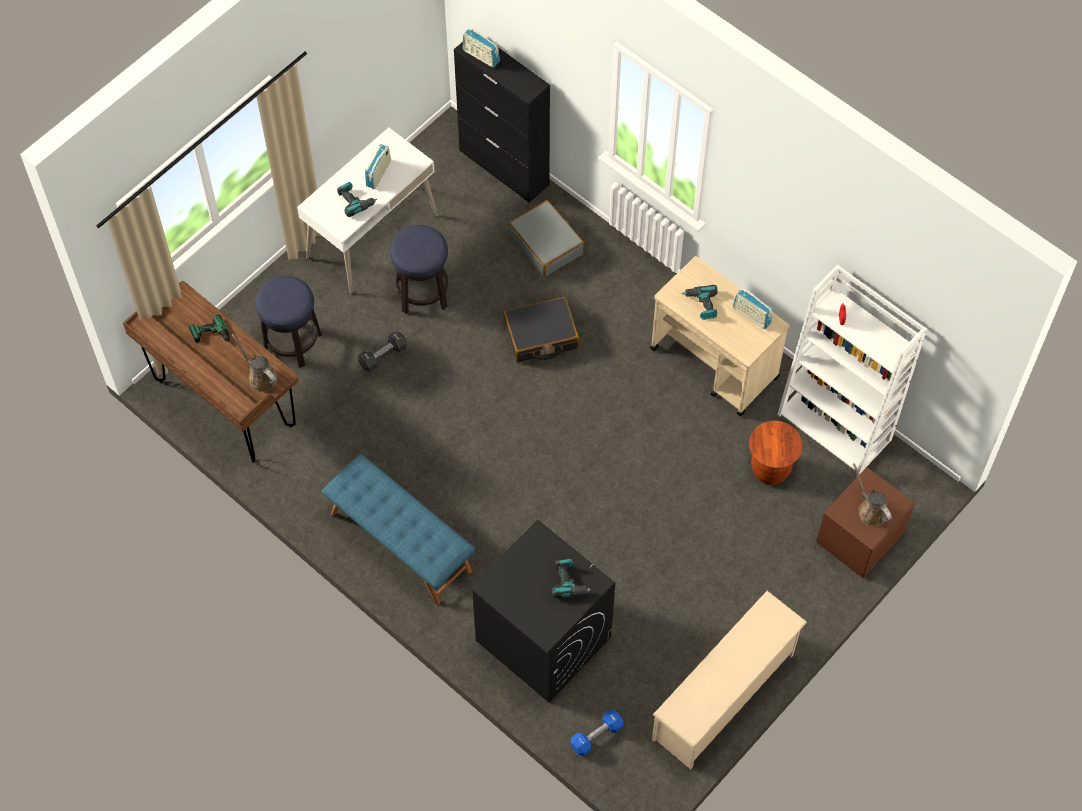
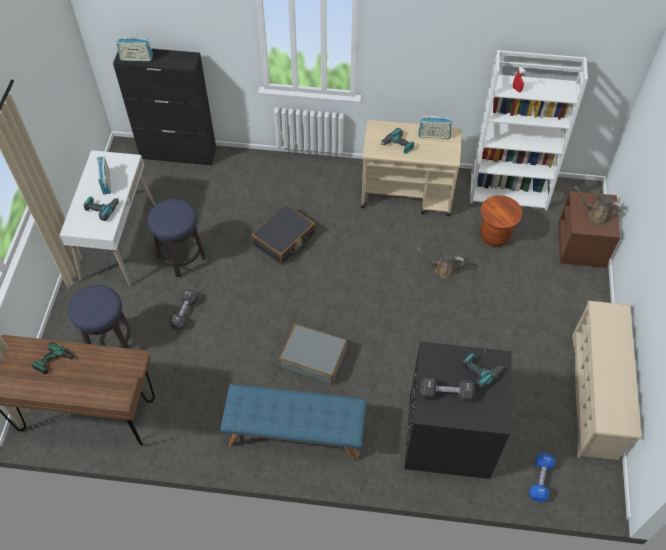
camera: 35 degrees left, 5 degrees down
(260, 377) = (118, 369): brown watering can -> brown watering can (442, 269)
(520, 581) = (446, 393): none -> black dumbbell
(546, 244) = (243, 183): grey suitcase -> grey suitcase (313, 358)

